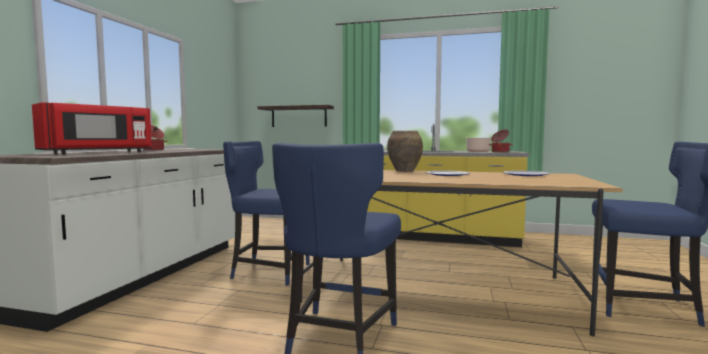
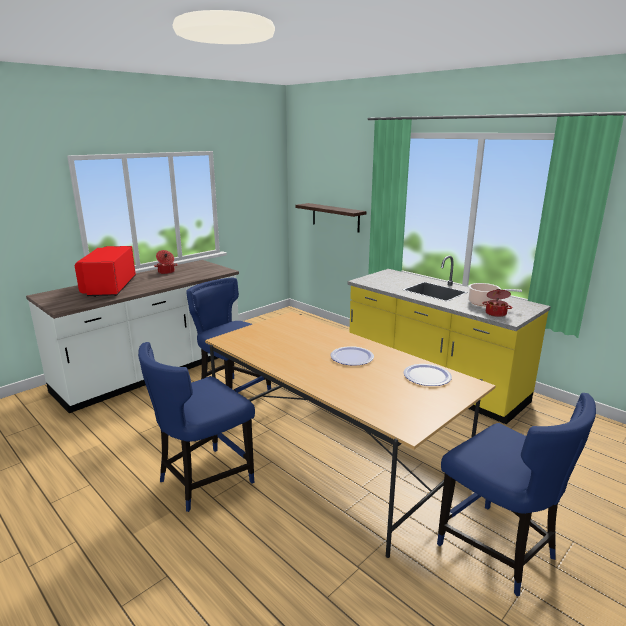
camera: 30 degrees right, 15 degrees up
(98, 152) = (109, 287): red microwave -> red microwave turned 105 degrees clockwise
(405, 171) = (338, 335): brown vase -> none

